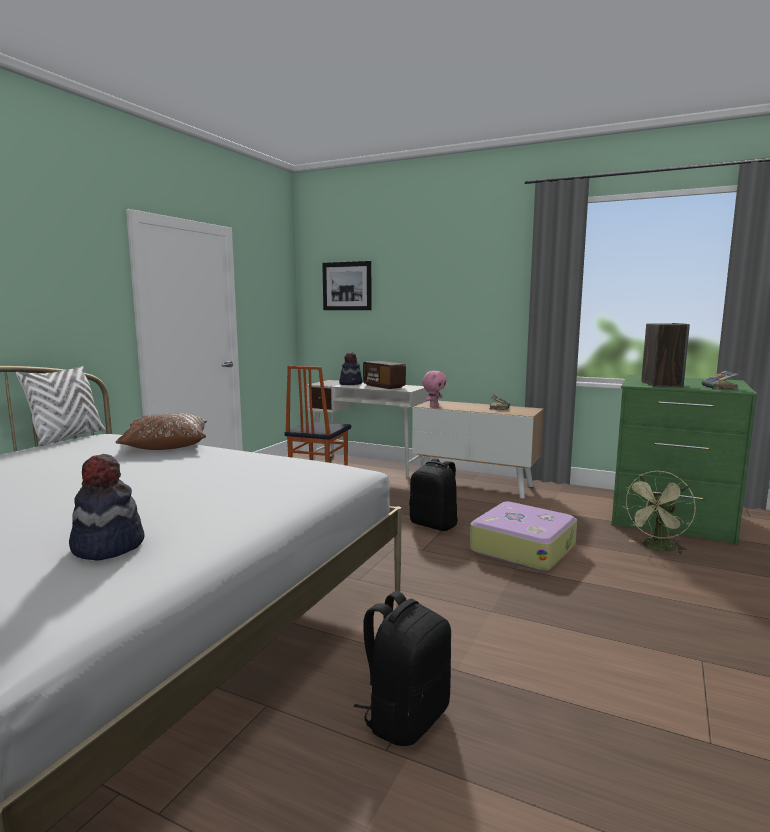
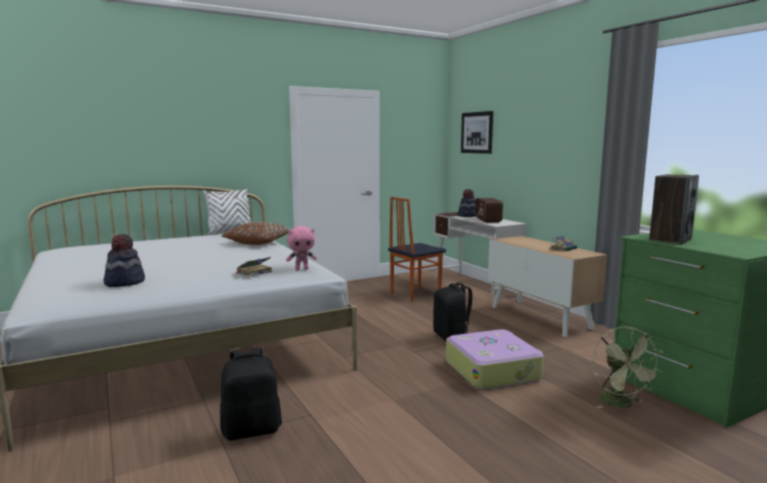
camera: 35 degrees right, 0 degrees up
(434, 406) = (507, 241): pink plush toy -> pink plush toy (302, 269)
(657, 548) = (621, 404): green fan -> green fan turned 90 degrees counterclockwise
(720, 387) = (728, 249): book -> book (254, 272)

